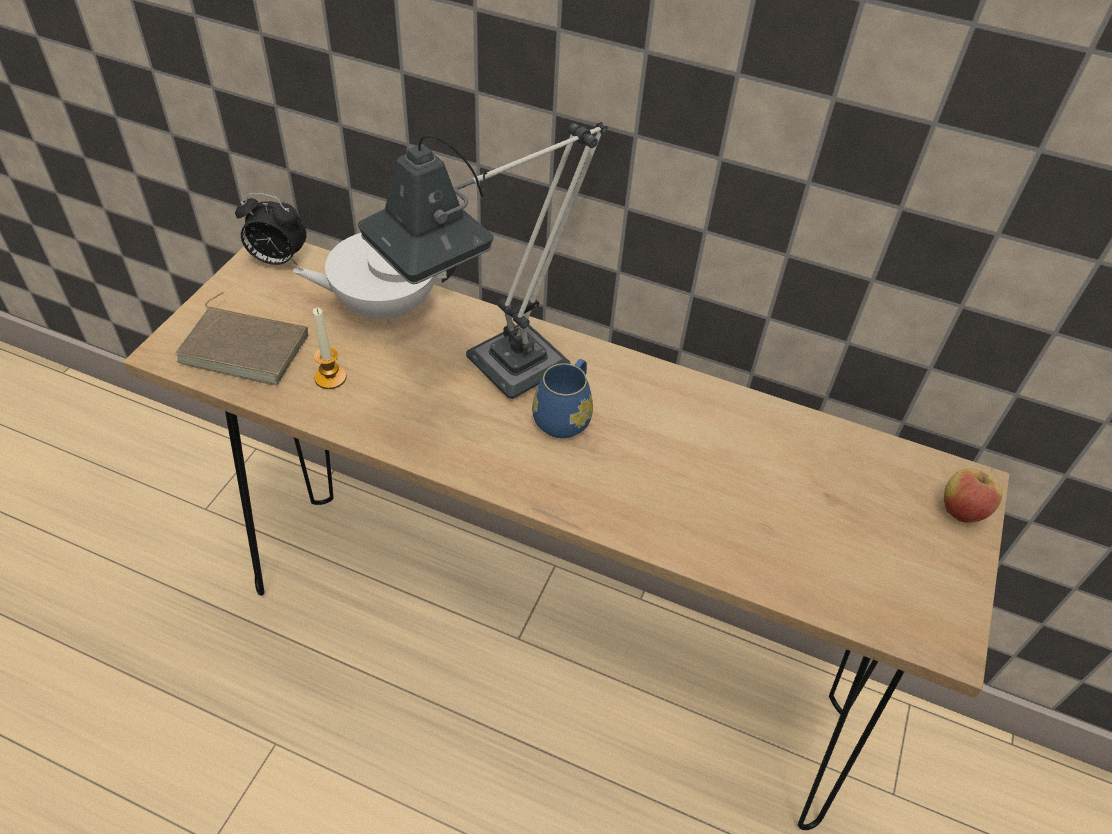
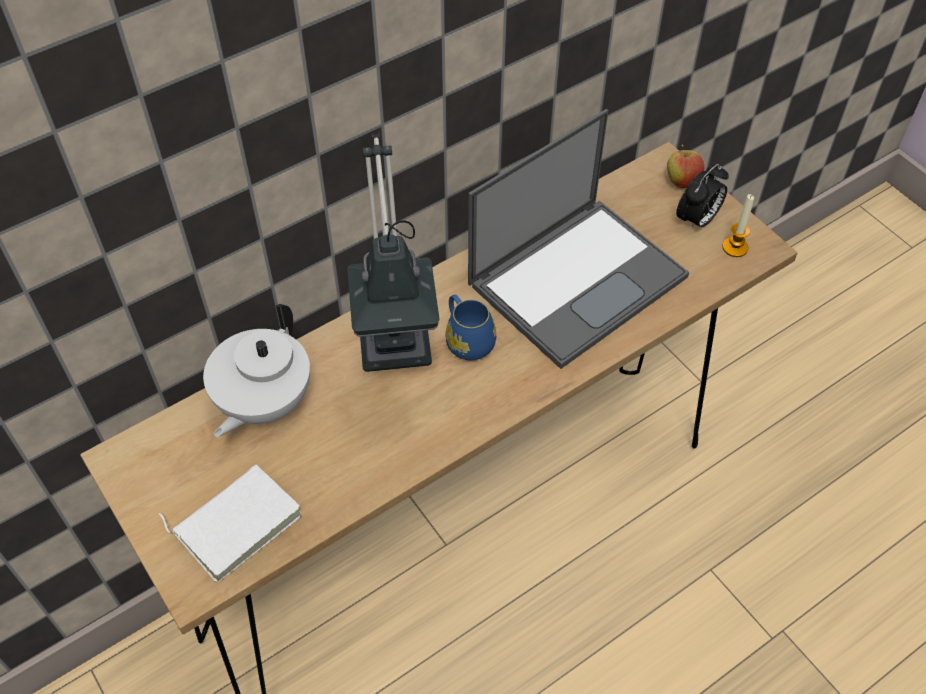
camera: 55 degrees left, 5 degrees up
(247, 347) = (236, 522): brown book -> white book
(277, 260) = (138, 458): alarm clock -> alarm clock (697, 220)
(330, 378) = (319, 474): candle -> candle (735, 247)
(726, 473) = (578, 278): none -> laptop

